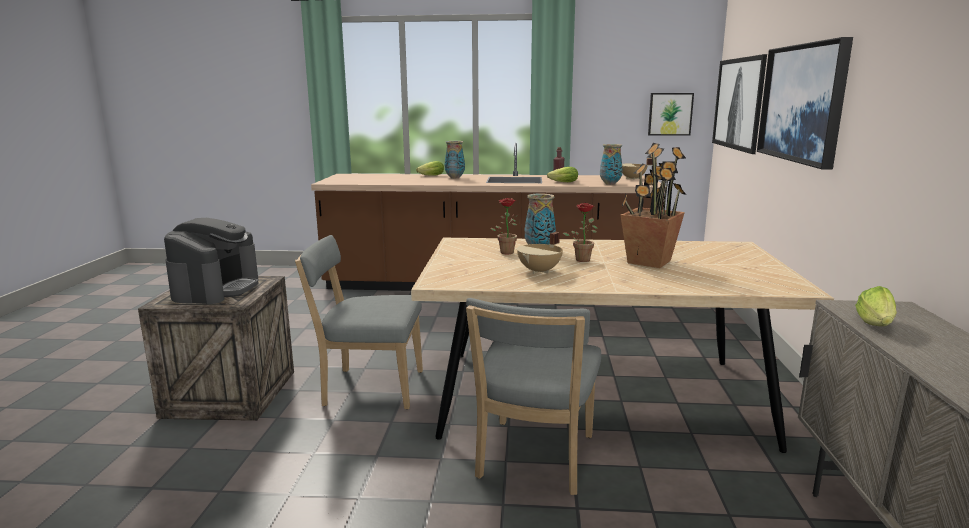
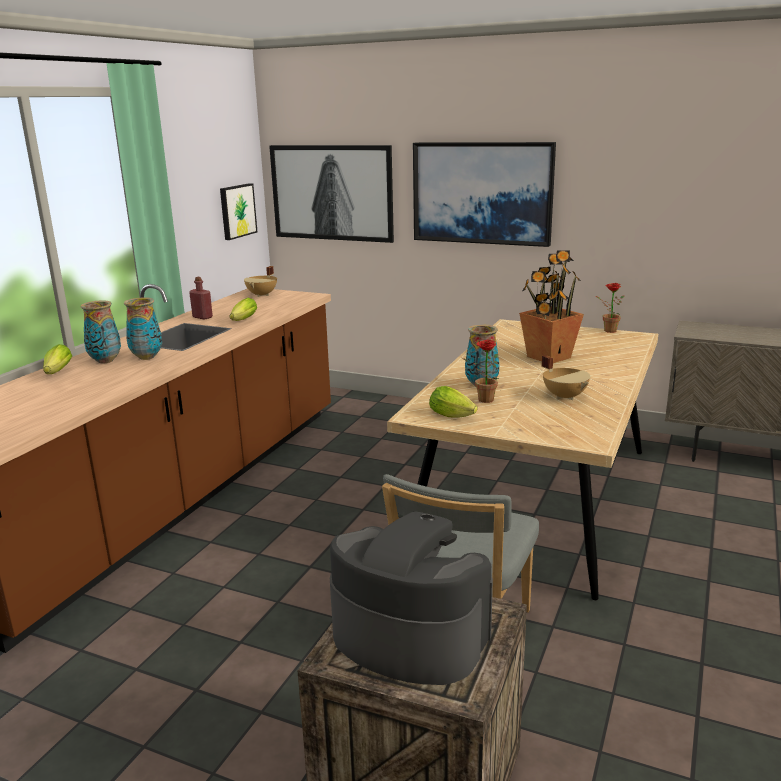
camera: 70 degrees left, 5 degrees up
(533, 460) = (642, 552): grey chair -> none
(582, 259) = (529, 376): potted plant -> potted plant (607, 330)
(610, 184) = (283, 306): vase -> vase (147, 357)
(875, 324) = (725, 336): lettuce -> lettuce (453, 415)

